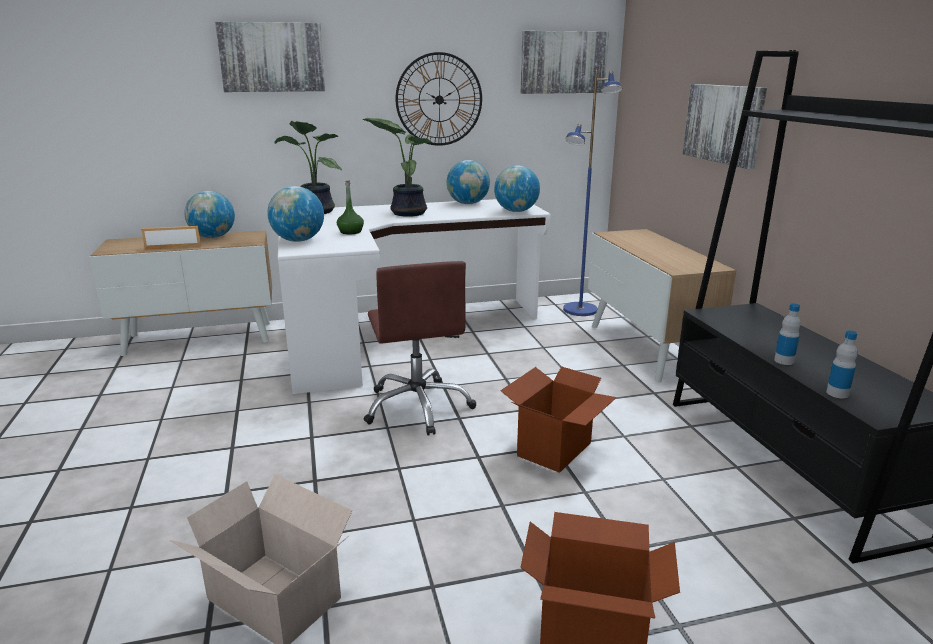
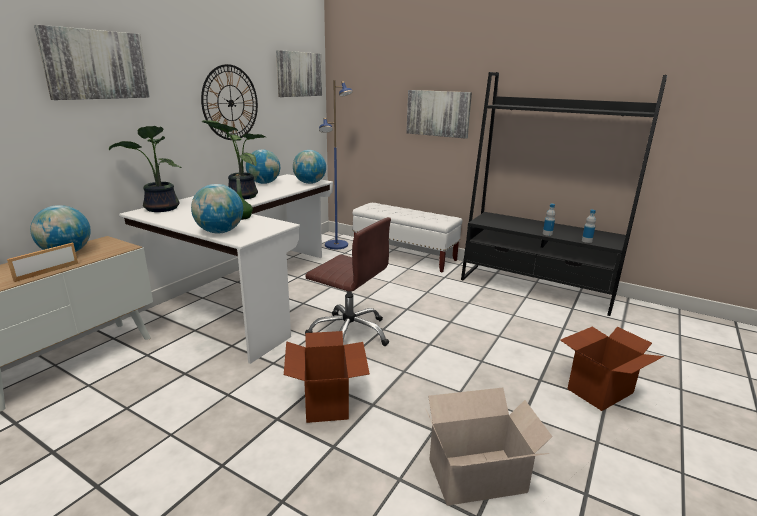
camera: 45 degrees left, 0 degrees up
(555, 449) = (454, 323): cardboard box -> cardboard box (327, 402)
(647, 348) = (404, 256): cabinet -> white bench

